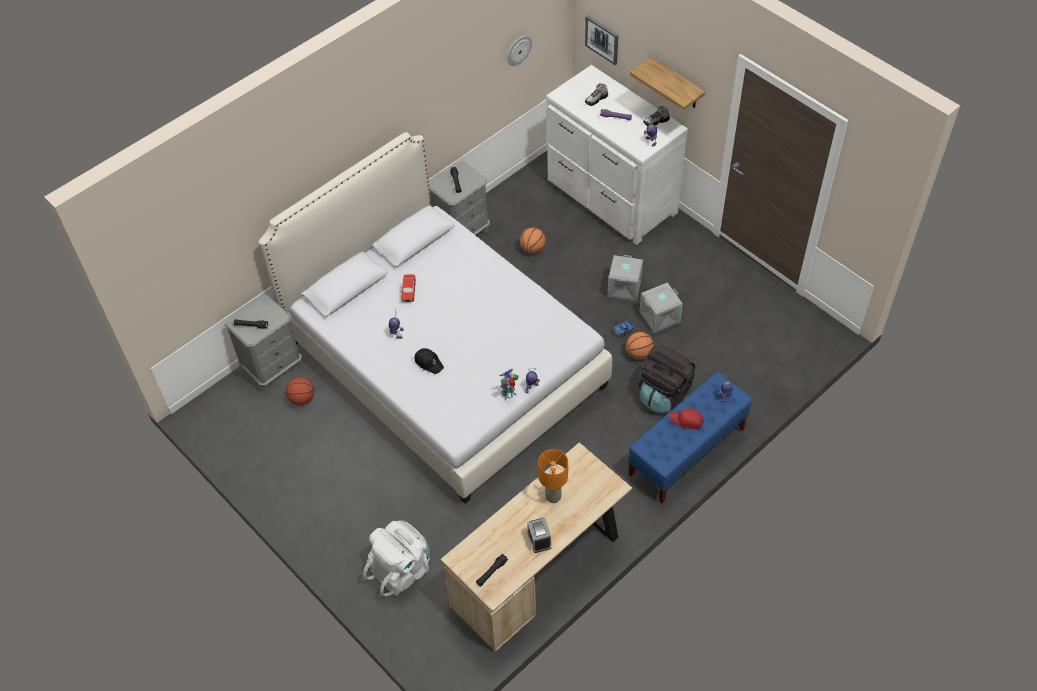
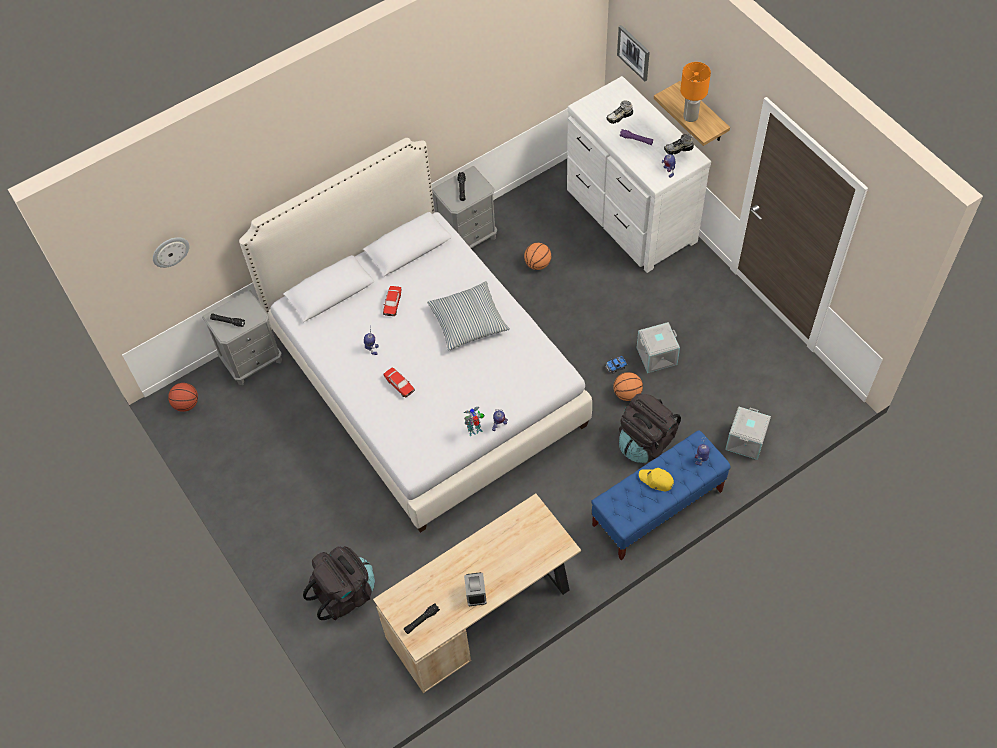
camera: 10 degrees right, 5 degrees up
(302, 399) = (276, 398): basketball -> basketball (186, 404)
(401, 570) = (345, 593): white backpack -> black backpack
(429, 362) = (399, 385): black cap -> toy car
(484, 298) = (468, 321): none -> pillow
(518, 49) = (542, 56): wall clock -> wall clock (170, 251)
(553, 497) = (498, 548): orange table lamp -> orange table lamp (690, 117)
(625, 287) = (626, 319): grey storage box -> grey storage box (746, 441)
(686, 421) = (656, 480): red cap -> yellow cap

